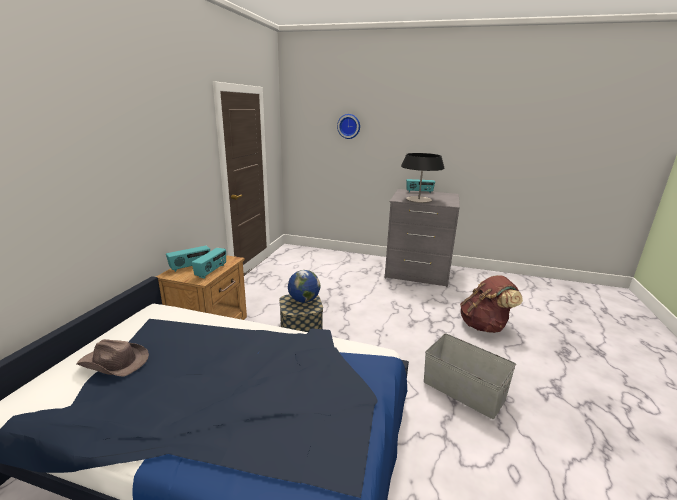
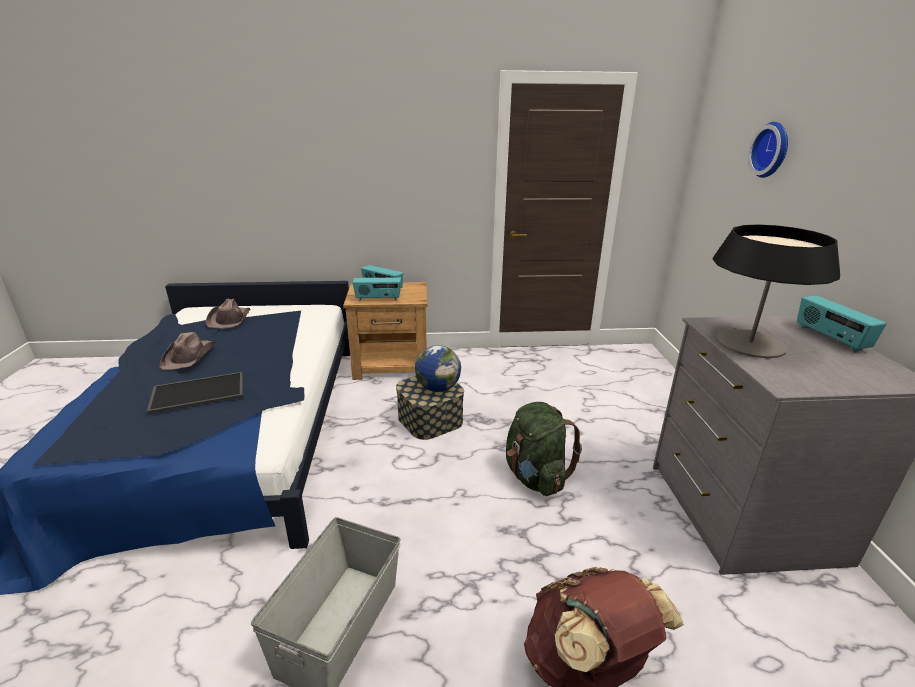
camera: 70 degrees right, 5 degrees up
(195, 388) = (190, 356): none -> brown hat
(288, 380) = (197, 393): none -> tray
(376, 306) = (535, 476): none -> green backpack

